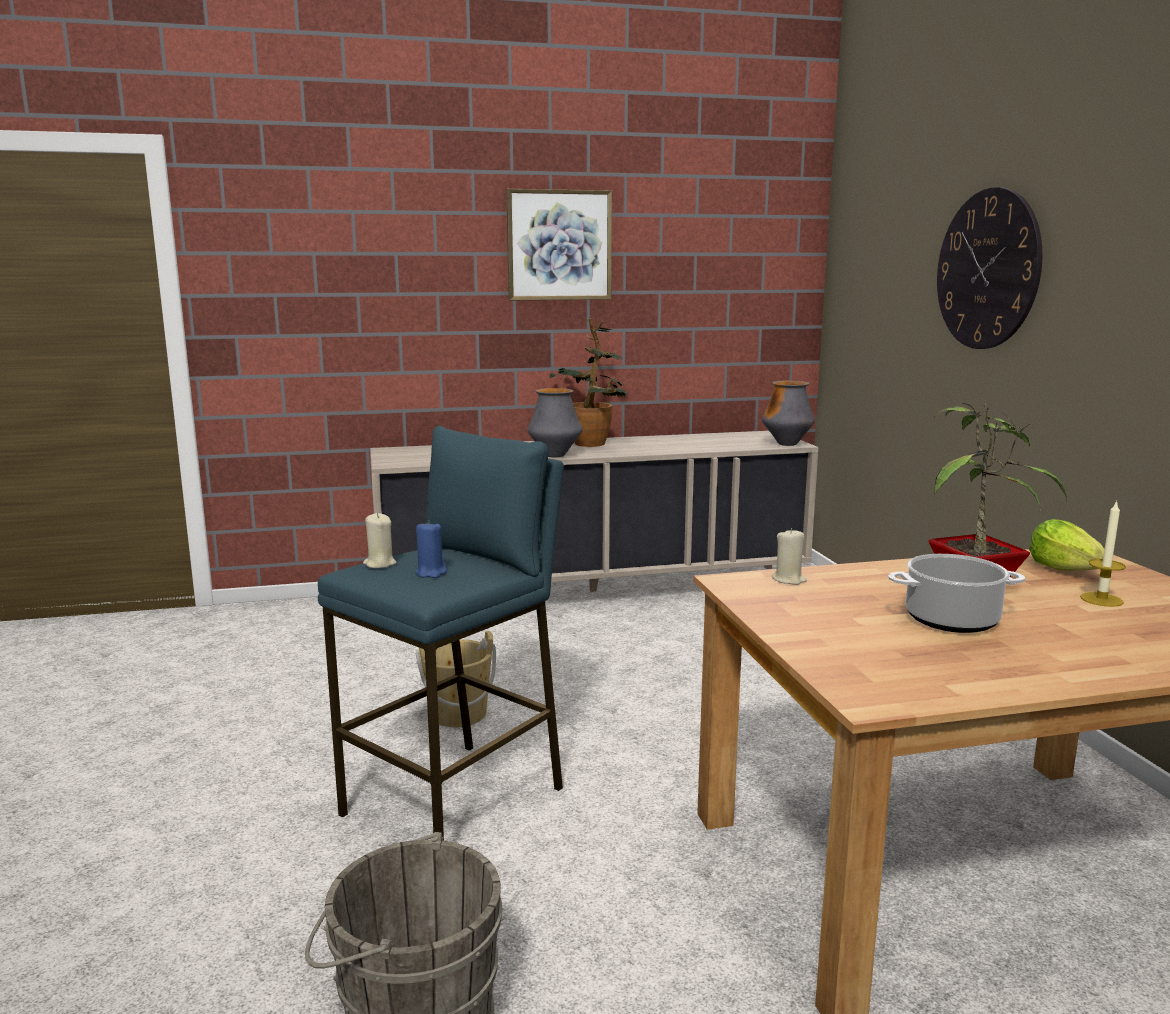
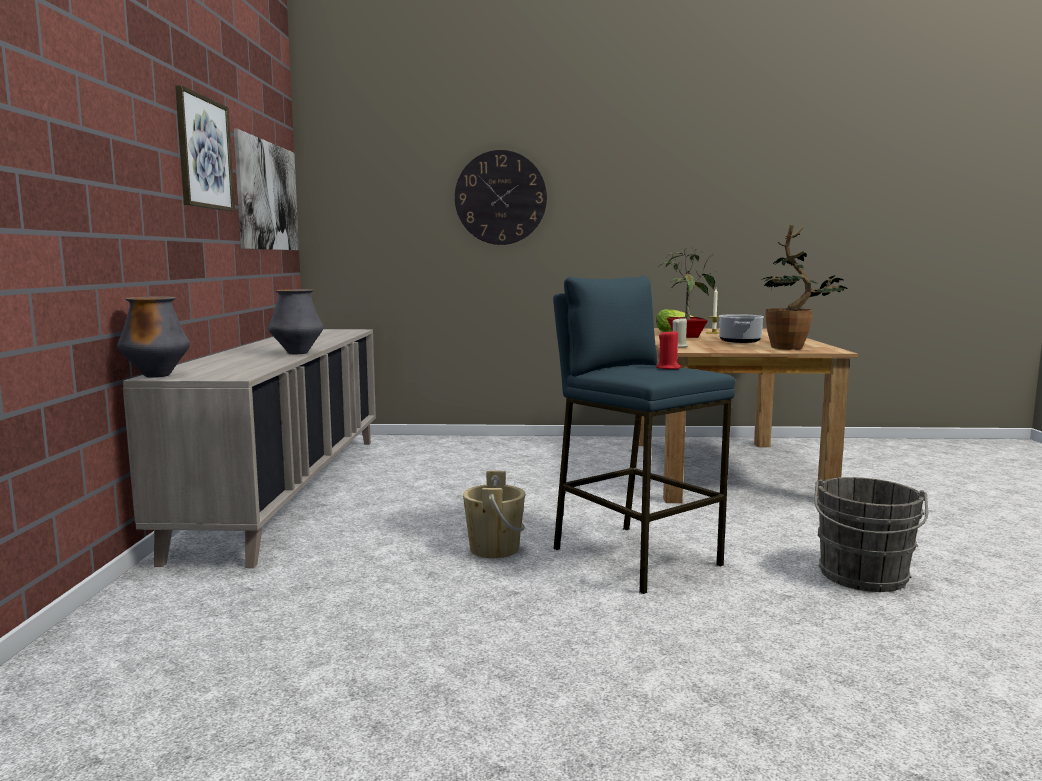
camera: 75 degrees left, 5 degrees down
(380, 564) = (642, 373): beige candle -> none
(431, 573) = (668, 368): blue candle -> red candle
(592, 445) = (272, 347): potted plant -> potted plant (795, 347)
(721, 273) = (268, 196): none -> picture
(787, 444) = (354, 330): vase -> vase (157, 376)

